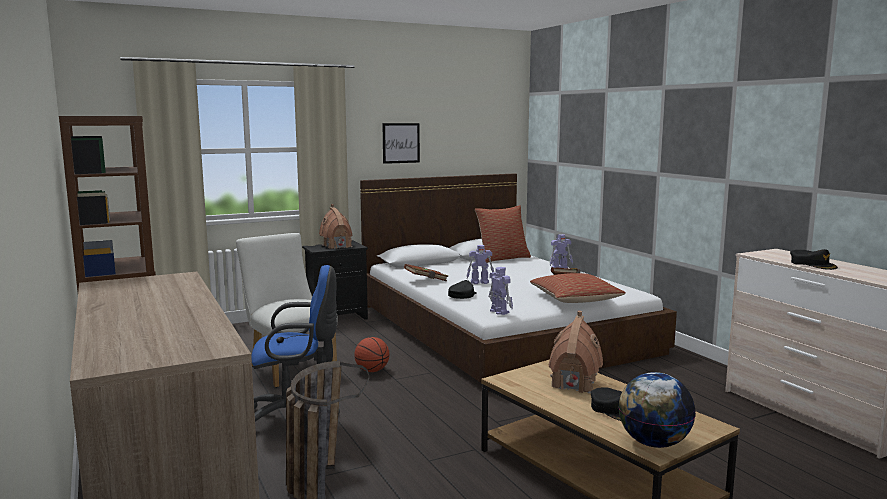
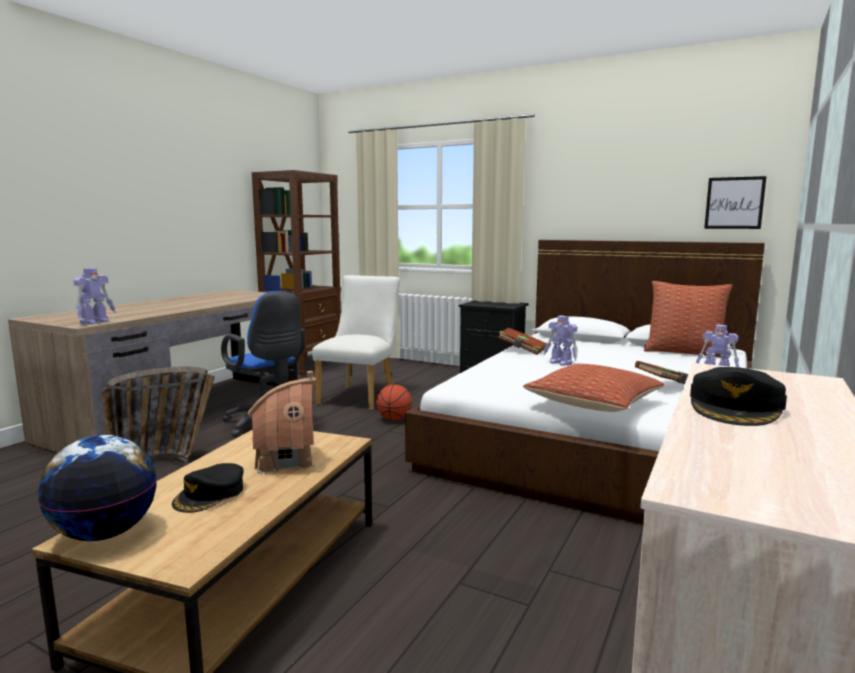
camera: 55 degrees right, 0 degrees up
(337, 246) = (495, 304): toy house -> none
(401, 143) = (593, 199): picture -> picture (734, 203)
(462, 295) = (498, 366): black cap -> none
(499, 311) = (467, 386): toy robot -> toy robot (95, 322)

